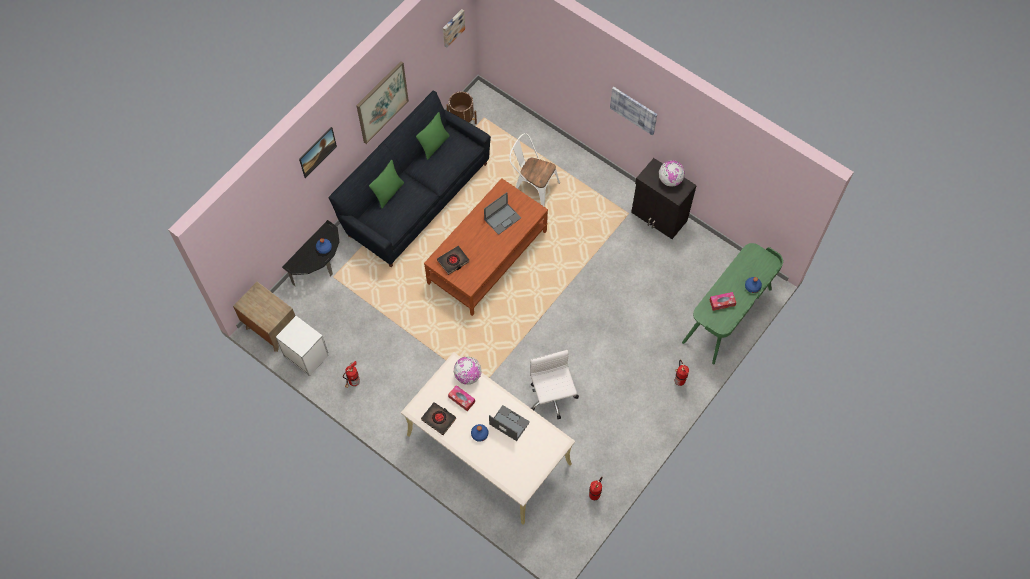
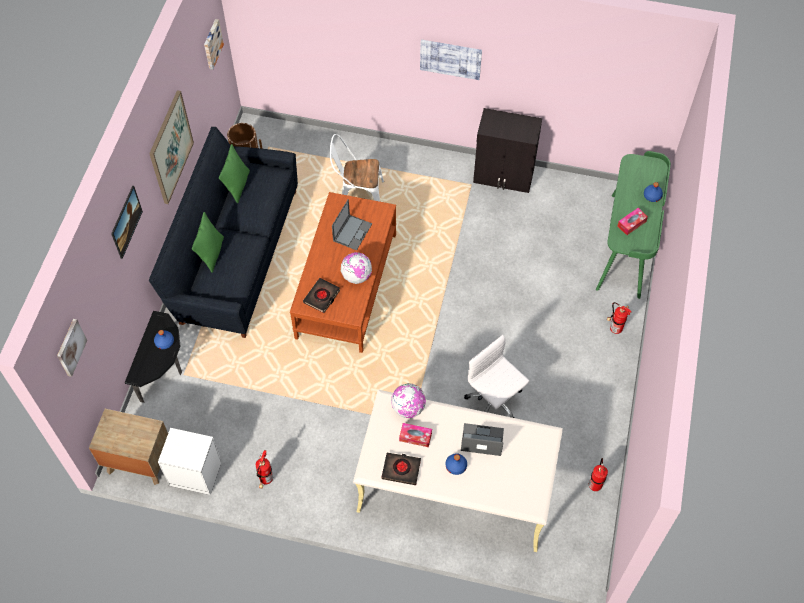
camera: 25 degrees left, 5 degrees down
(235, 232) = (70, 347): none -> picture
(670, 180) = (513, 123): globe -> globe (356, 276)

